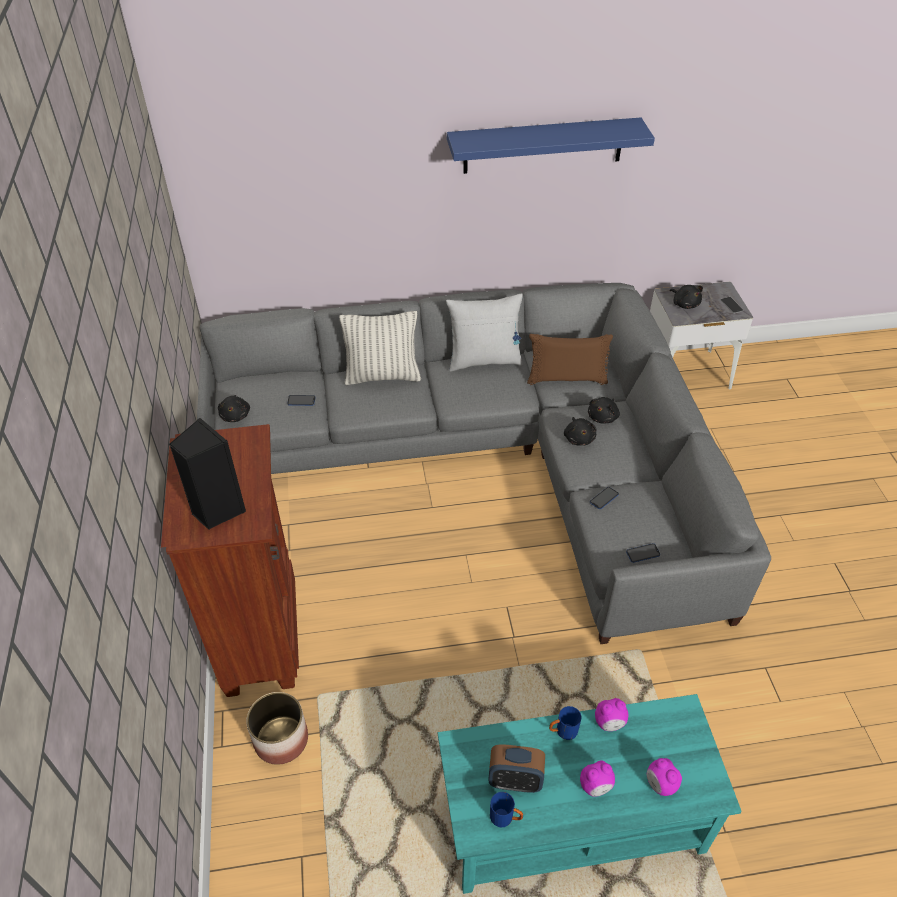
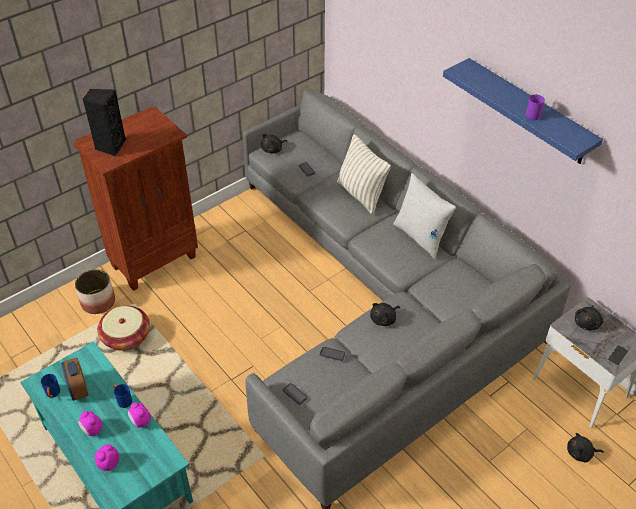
camera: 60 degrees right, 0 degrees up
(370, 727) = (126, 337): none -> basket
(566, 378) = (443, 289): brown pillow -> none
(574, 134) = (533, 114): none -> purple mug
(603, 417) = (417, 325): black plush toy -> black plush toy (581, 453)

